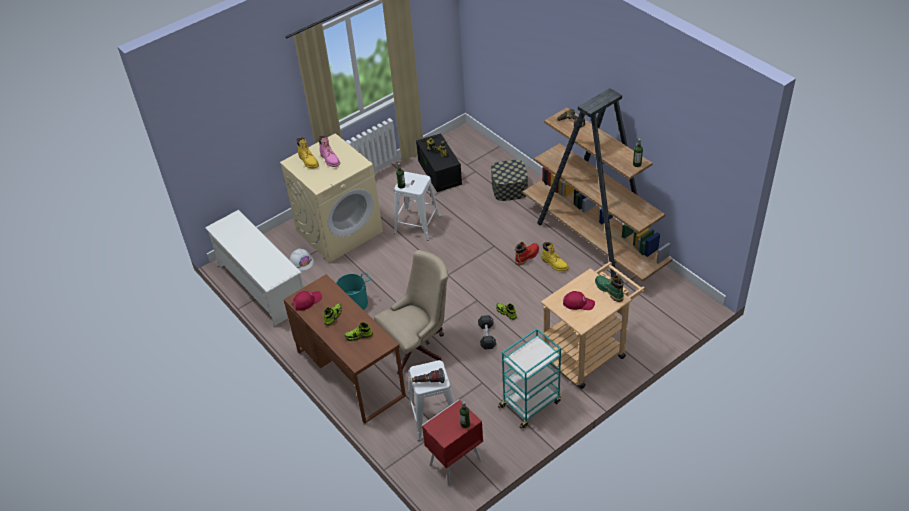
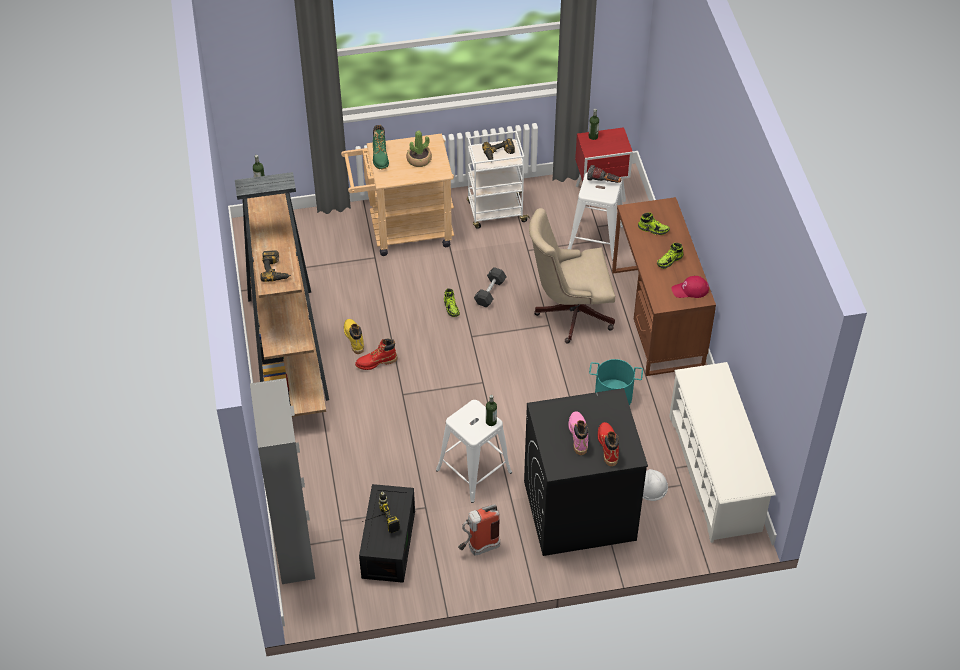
camera: 155 degrees left, 5 degrees up
(308, 161) = (608, 446): yellow boot -> red boot
(339, 231) = (578, 511): beige washing machine -> black washing machine
(387, 190) = (478, 548): none -> fire extinguisher
(488, 150) = (294, 550): none -> grey cabinet
(509, 188) = (319, 468): storage box -> none
(528, 358) = (499, 154): none -> power drill
(530, 403) = (495, 212): turquoise cart -> white cart
(578, 303) = (419, 159): red cap -> potted plant

